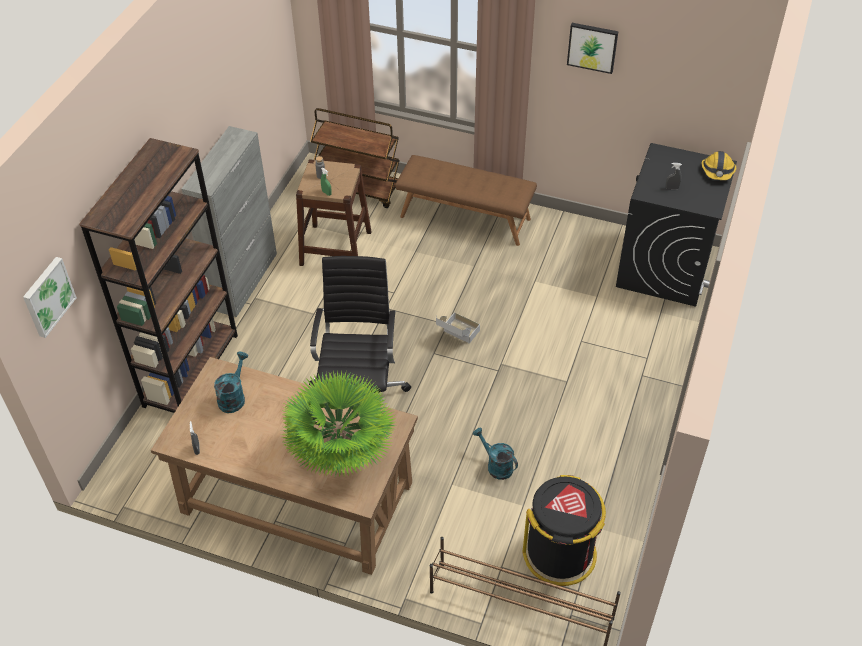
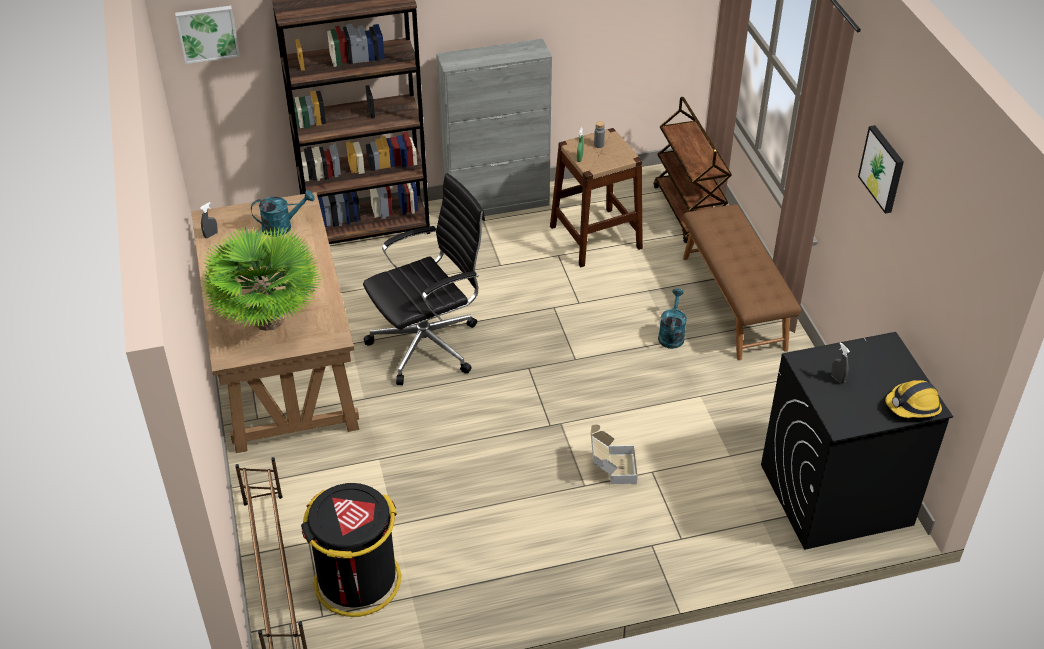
camera: 55 degrees right, 5 degrees down
(457, 336) = (566, 374): cardboard box -> cardboard box (611, 469)
(496, 465) = (427, 480): turquoise watering can -> turquoise watering can (671, 334)

